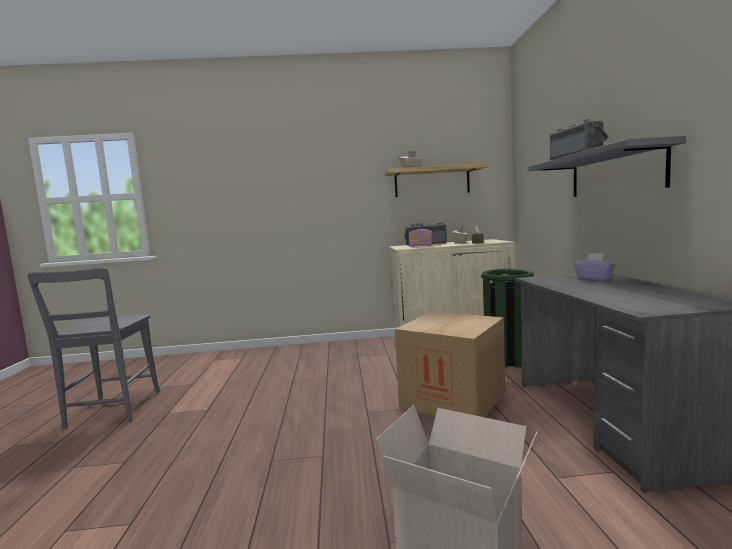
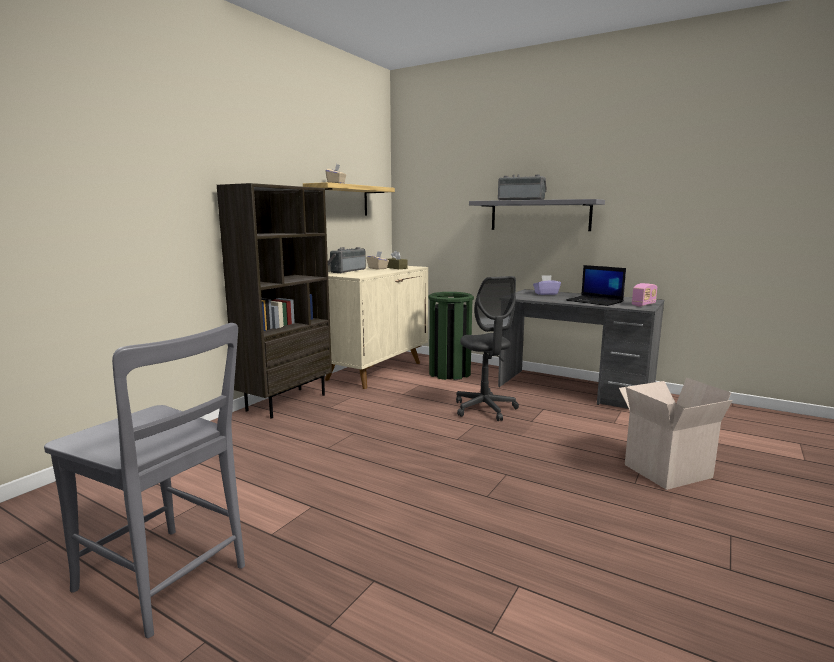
camera: 55 degrees left, 5 degrees up
(347, 345) = (286, 402): none -> brown bookcase
(421, 246) = (361, 273): radio -> radio (643, 305)
(453, 399) = (484, 409): cardboard box -> grey office chair
(613, 293) = (595, 301): none -> laptop

